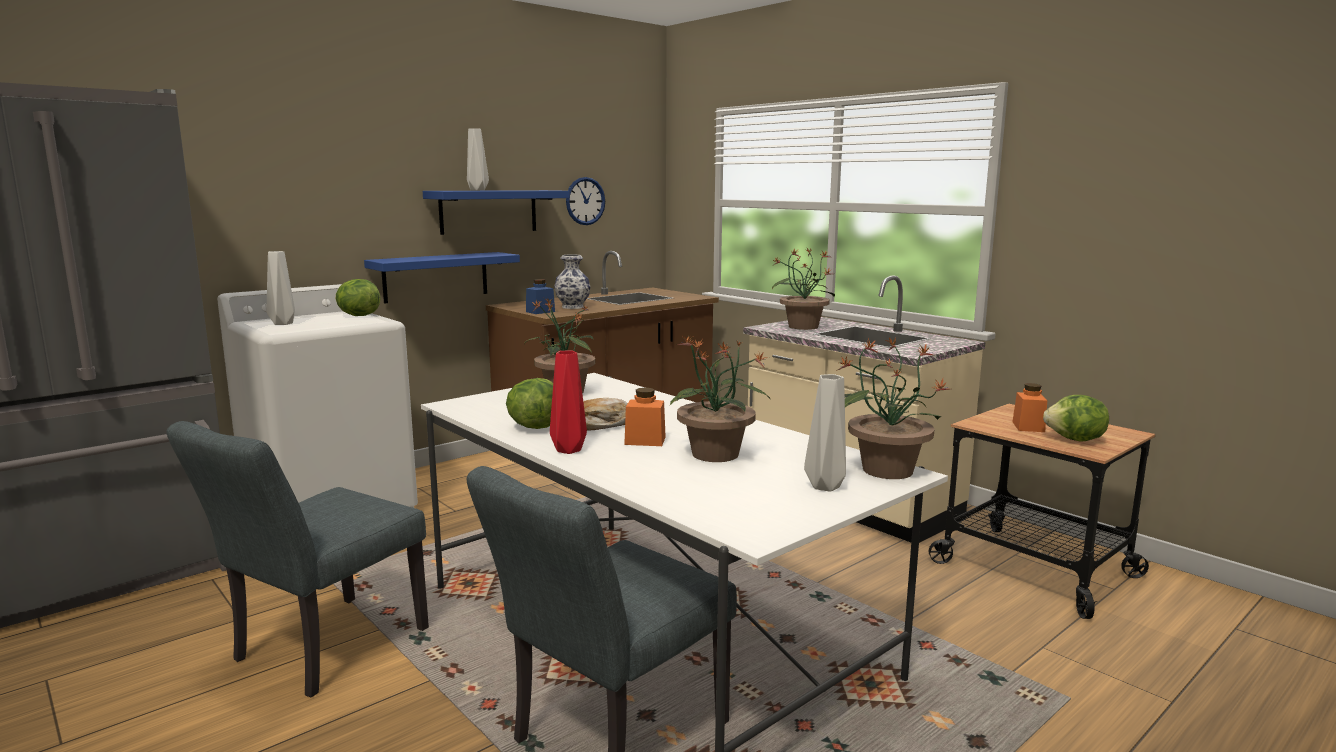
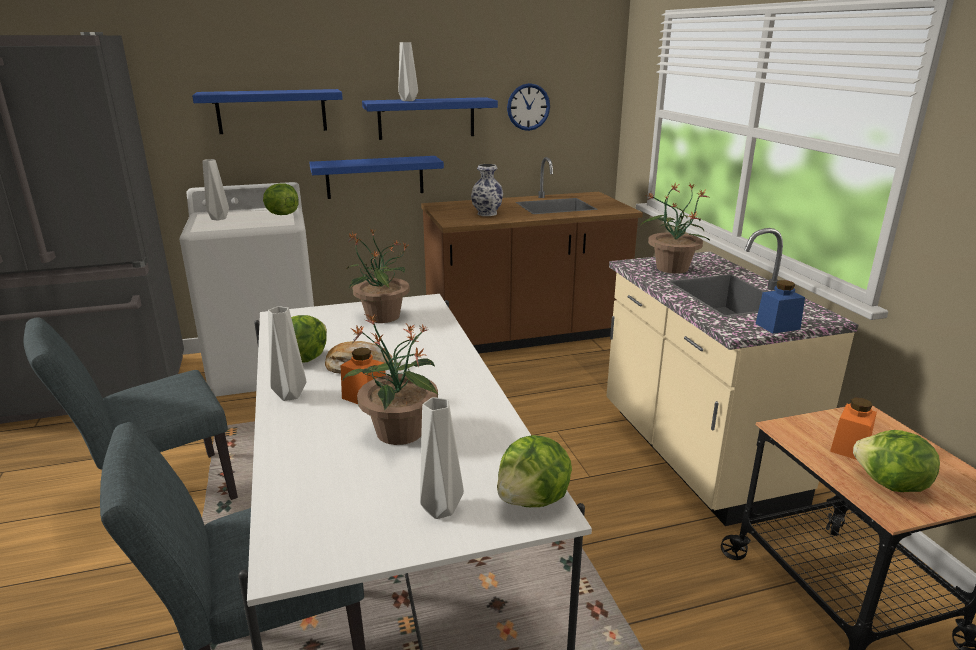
camera: 25 degrees right, 10 degrees up
(322, 201) = (271, 111): none -> blue shelf
(540, 312) = (451, 217): blue jar -> blue jar (777, 326)
(568, 449) = (290, 395): red vase -> grey vase
(886, 470) = (533, 500): potted plant -> lettuce

